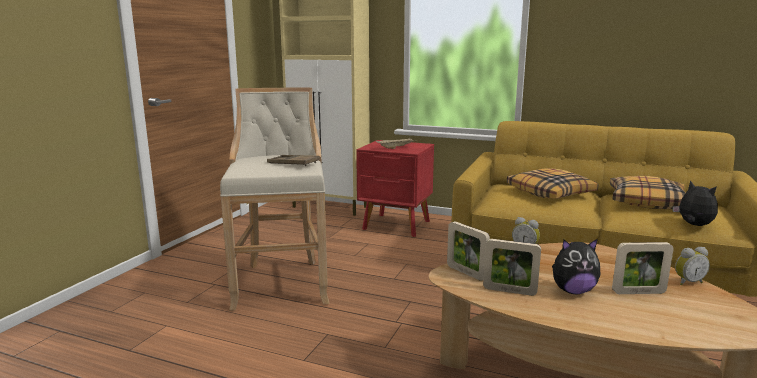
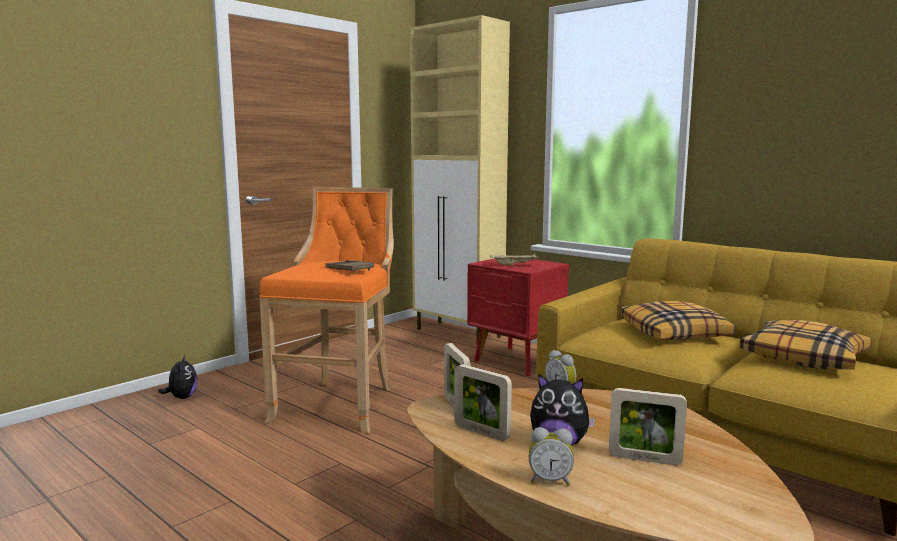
camera: 20 degrees right, 5 degrees down
(282, 282) = (339, 404): beige stool -> orange stool
(687, 282) = (734, 459): alarm clock -> alarm clock (550, 480)
(693, 225) = (839, 393): plush toy -> plush toy (182, 397)

